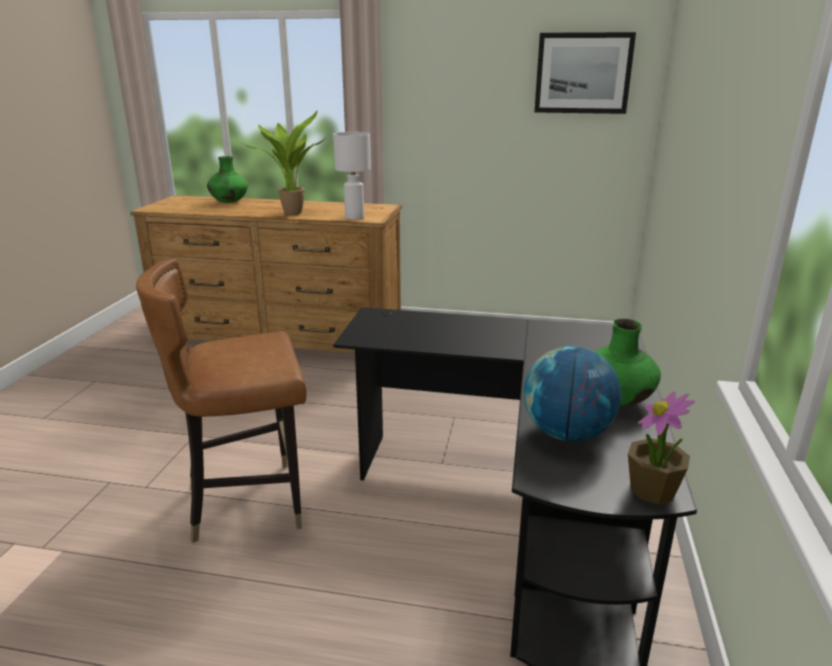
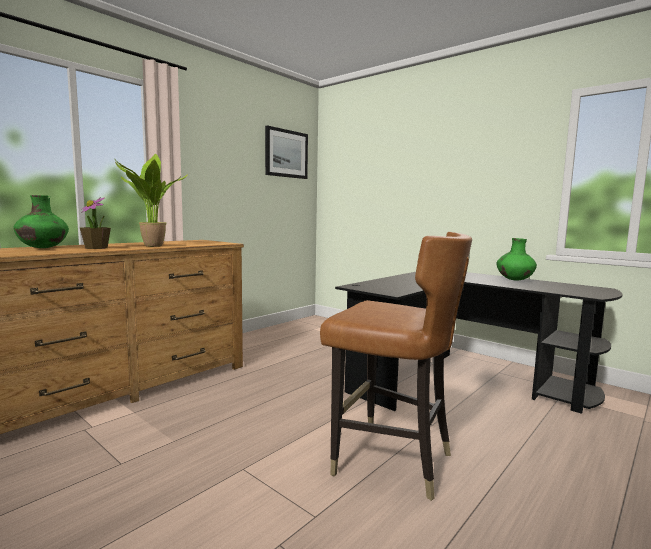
camera: 60 degrees left, 15 degrees down
(248, 502) = (390, 461): brown chair -> brown chair turned 75 degrees counterclockwise
(354, 218) = (212, 244): white table lamp -> none
(567, 434) = (548, 288): globe -> none
(652, 491) = (601, 289): potted plant -> potted plant (96, 248)

